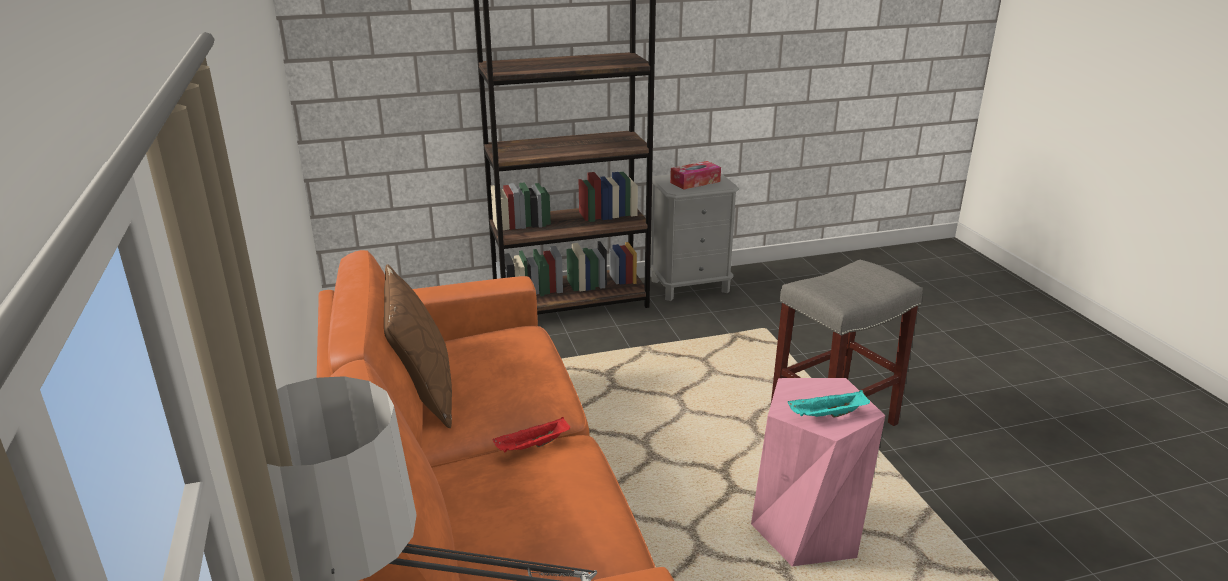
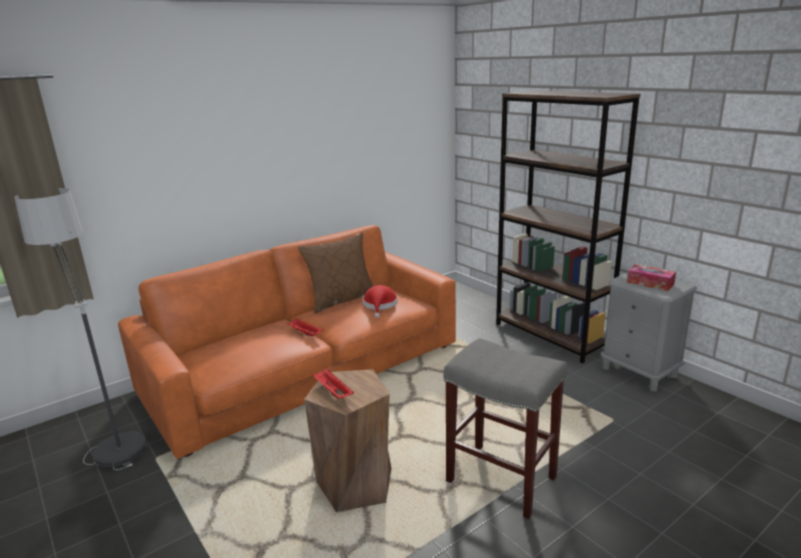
camera: 70 degrees right, 5 degrees down
(504, 358) = (380, 305): none -> red hat
(806, 531) = (356, 484): pink stool -> brown stool
(827, 416) = (332, 392): turquoise tray -> red tray

